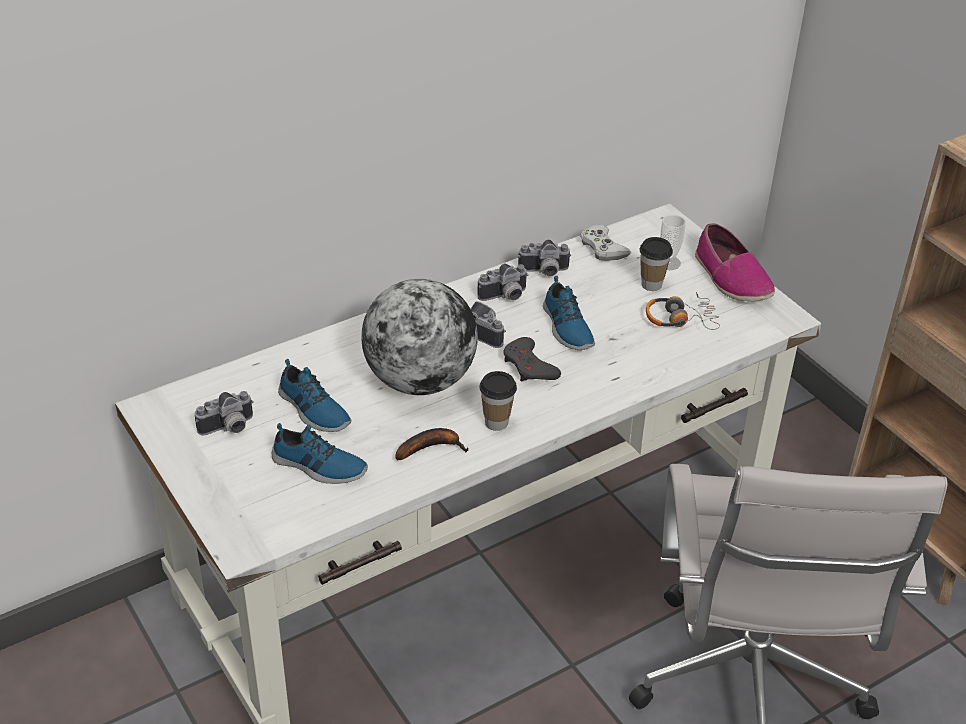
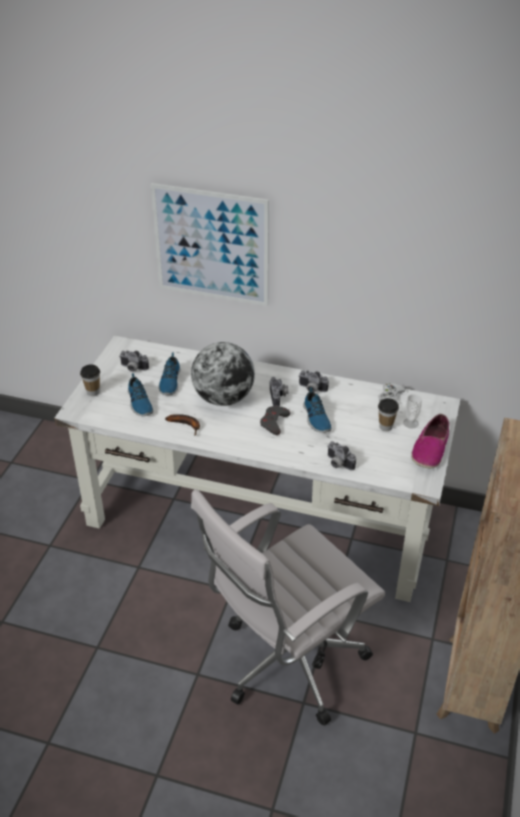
camera: 50 degrees right, 0 degrees up
(287, 136) = (211, 245): none -> picture
(496, 422) = (225, 434): cup -> cup (93, 392)
(544, 272) = (346, 390): camera -> camera (338, 464)
(566, 327) = (316, 418): shoe -> shoe turned 45 degrees counterclockwise
(680, 319) = (373, 449): headphones -> none

